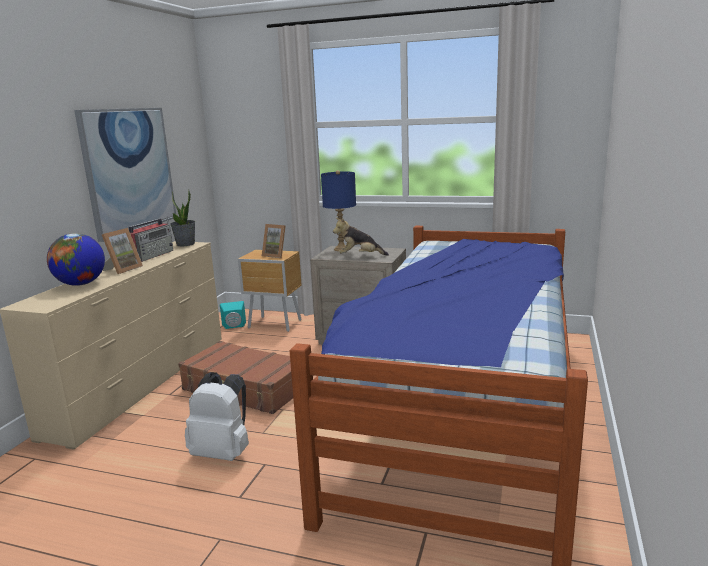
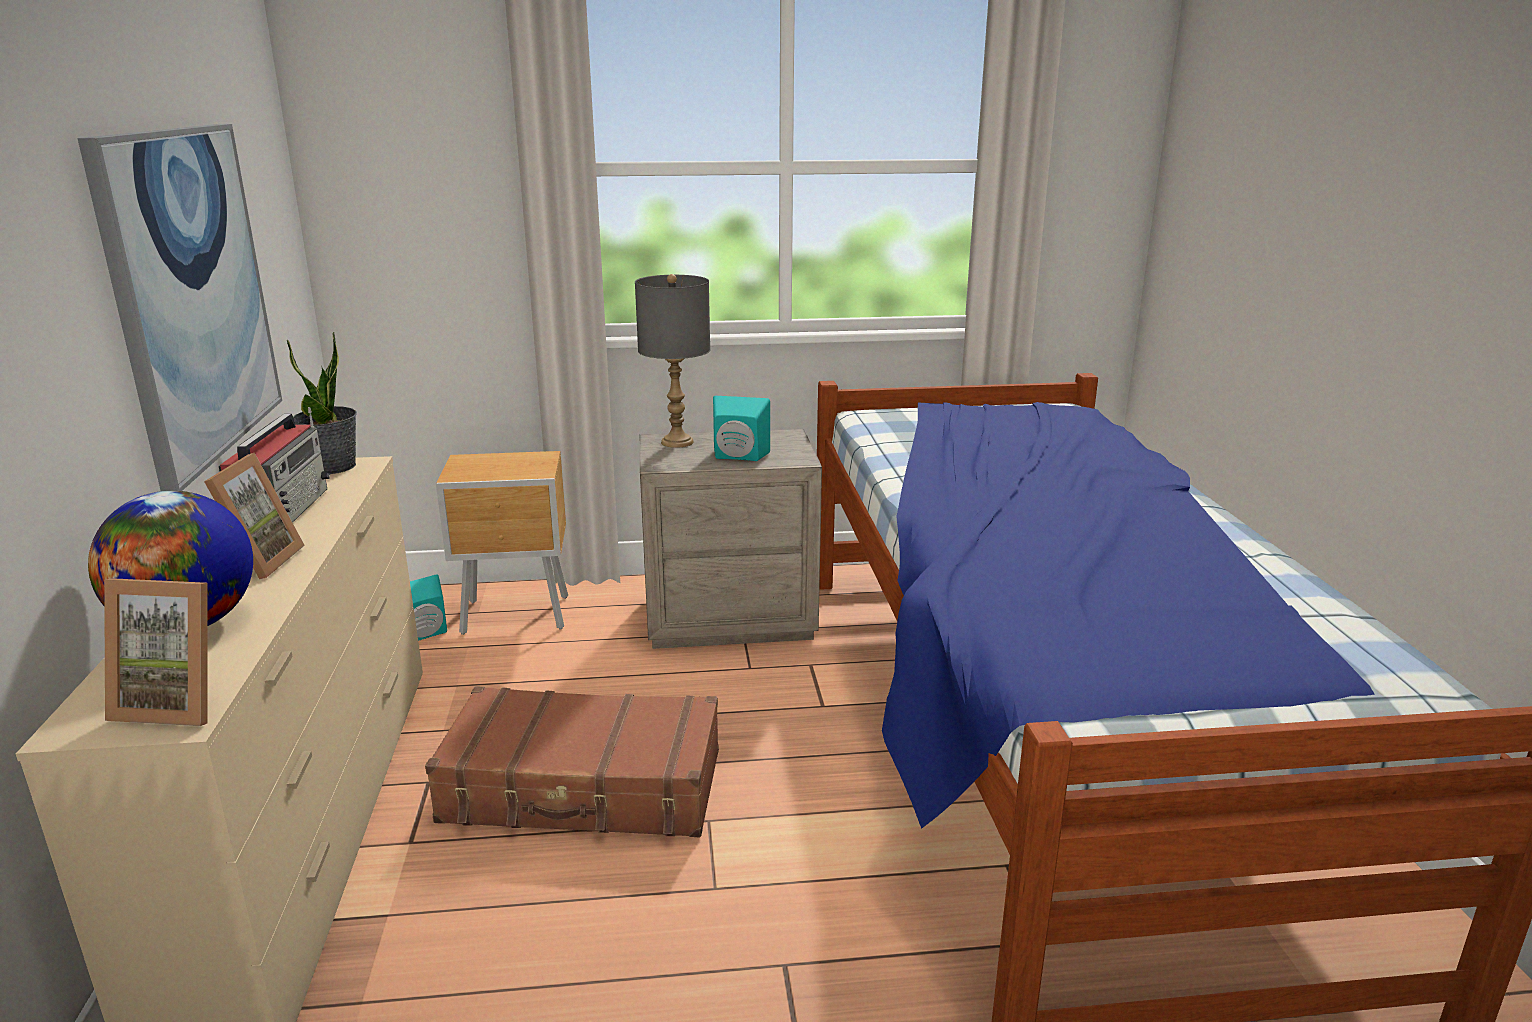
camera: 25 degrees left, 5 degrees up
(223, 453) = (671, 962): white backpack -> none
(276, 255) = (521, 466): picture frame -> picture frame (179, 703)
(341, 249) = (677, 442): blue table lamp -> grey table lamp
(359, 256) = (738, 457): plush toy -> turquoise speaker

